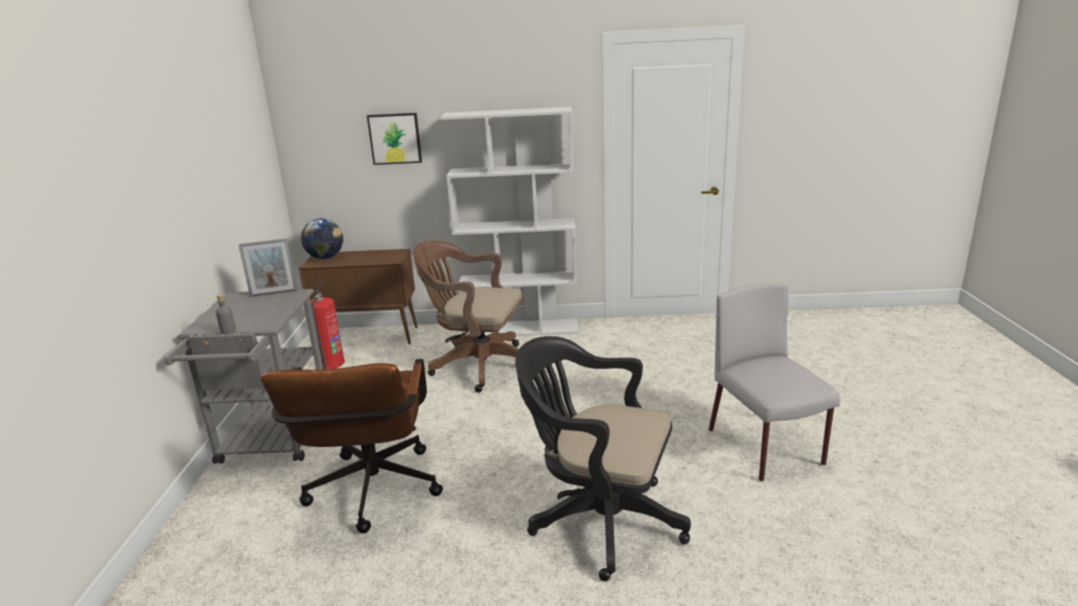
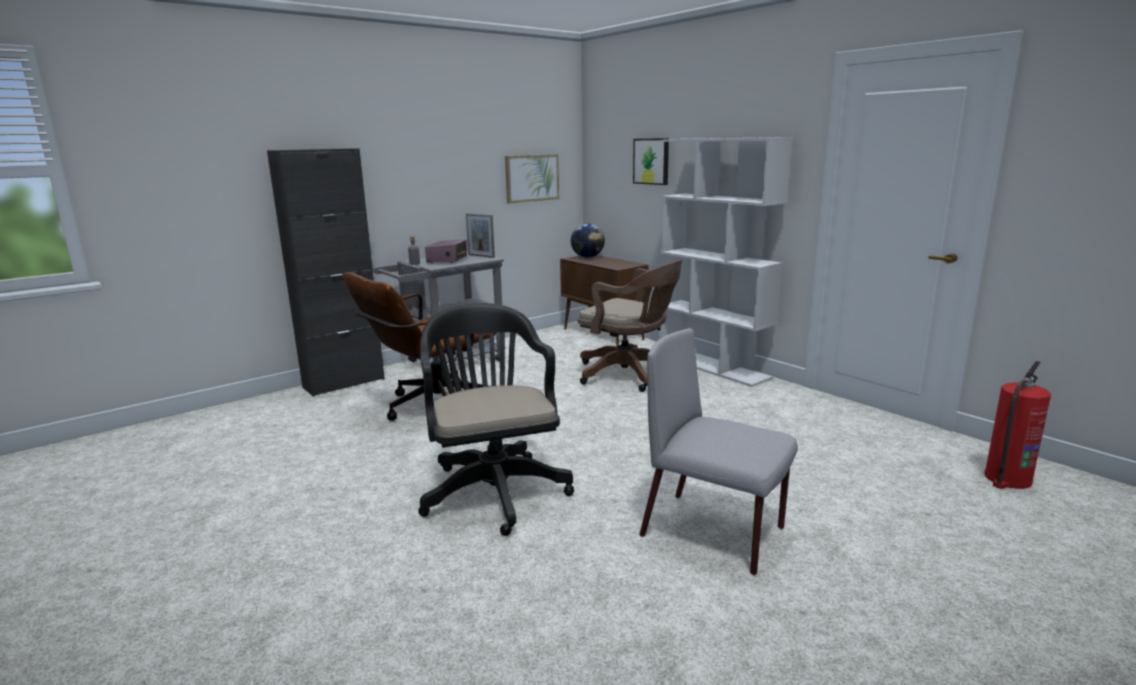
camera: 50 degrees right, 5 degrees down
(189, 535) = (344, 383): none -> black cabinet
(249, 178) = (532, 178): none -> picture
(254, 312) = (447, 260): none -> radio
(329, 364) = (552, 340): fire extinguisher -> fire extinguisher (1006, 479)
(477, 365) = (629, 375): brown office chair -> brown office chair turned 150 degrees clockwise
(766, 448) = (714, 532): grey chair -> grey chair turned 90 degrees counterclockwise

